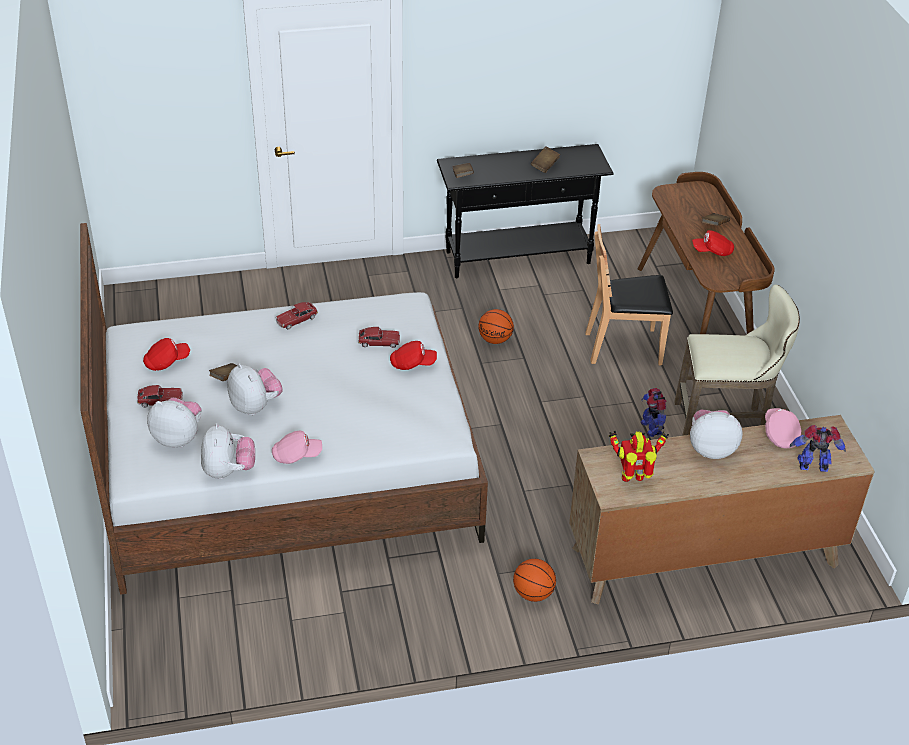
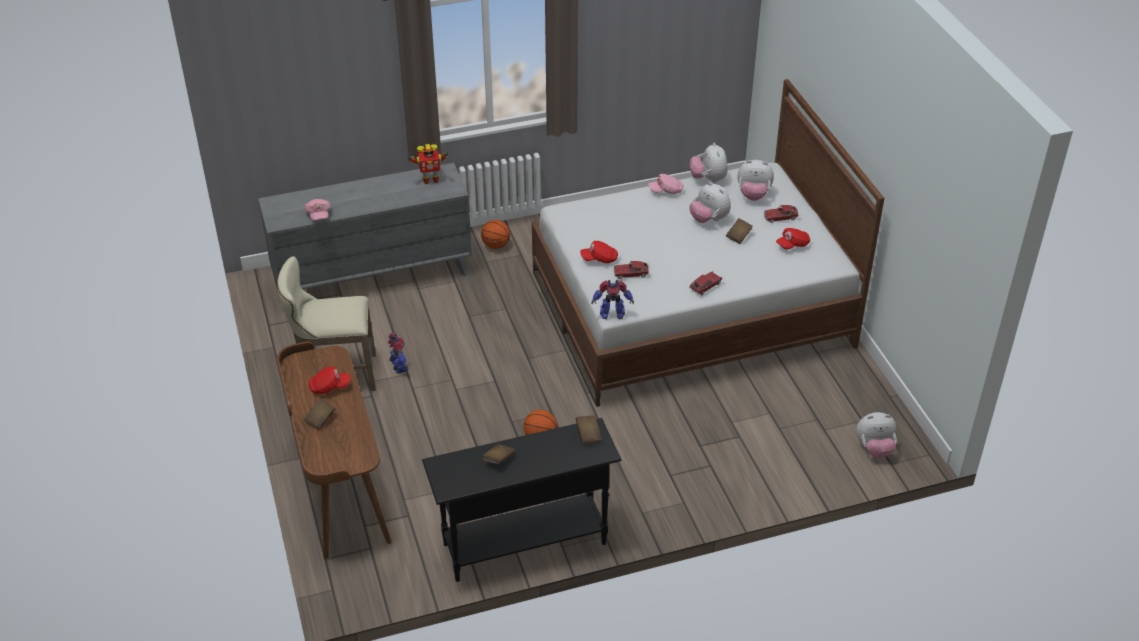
camera: 175 degrees right, 0 degrees up
(624, 347) = (415, 441): brown chair -> none
(704, 557) = (373, 276): brown dresser -> grey dresser
(710, 449) = (372, 202): plush toy -> plush toy (874, 449)
(813, 466) = (301, 197): toy robot -> toy robot (612, 314)

